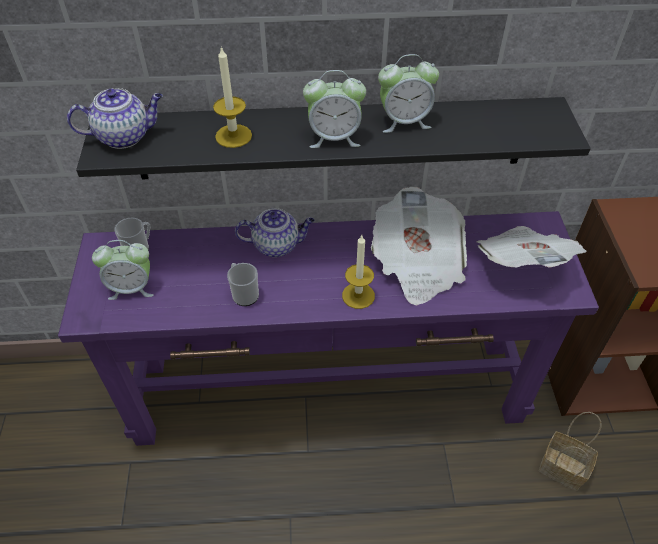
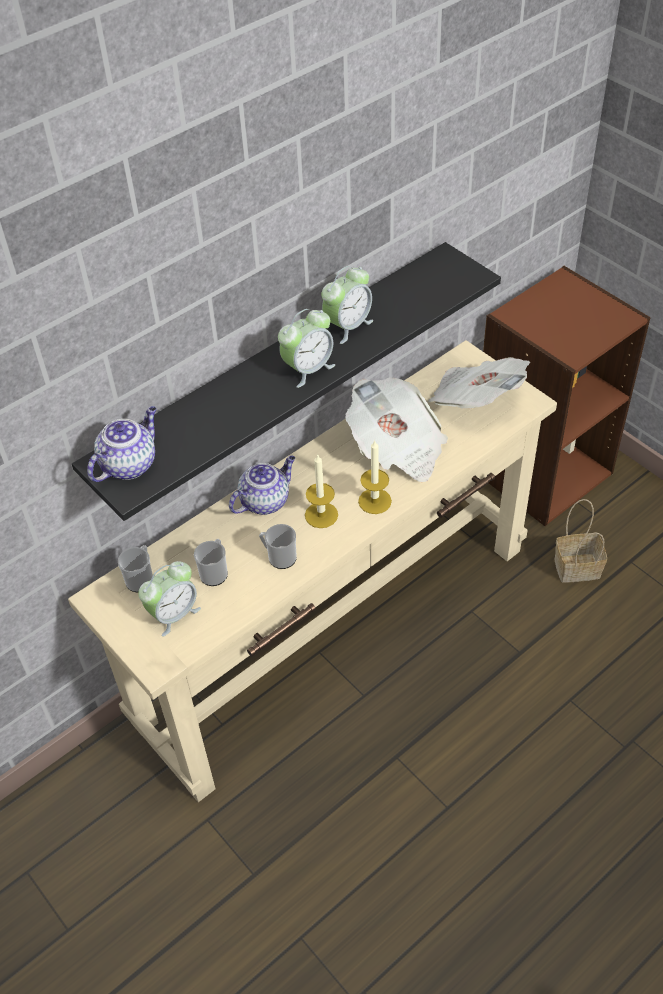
camera: 35 degrees left, 0 degrees up
(189, 275) = (215, 572): none -> mug
(233, 136) = (224, 412): candle -> candle (321, 515)
(328, 390) = (335, 632): purple console table -> beige console table

